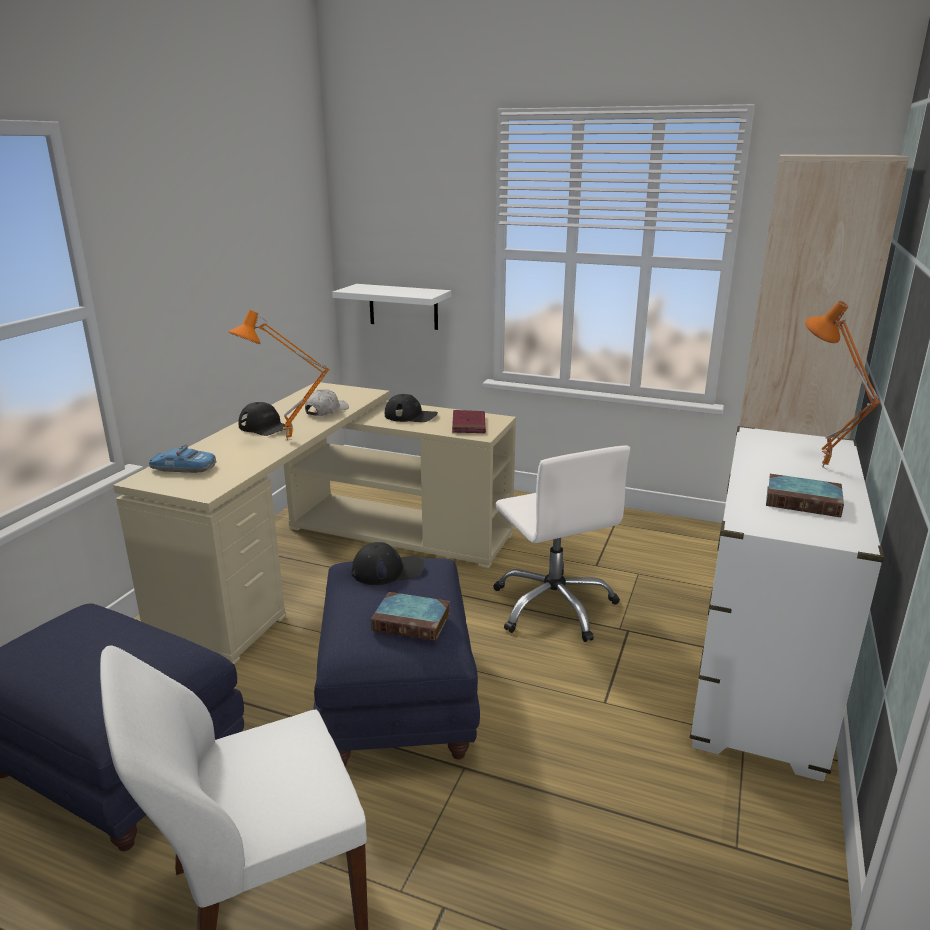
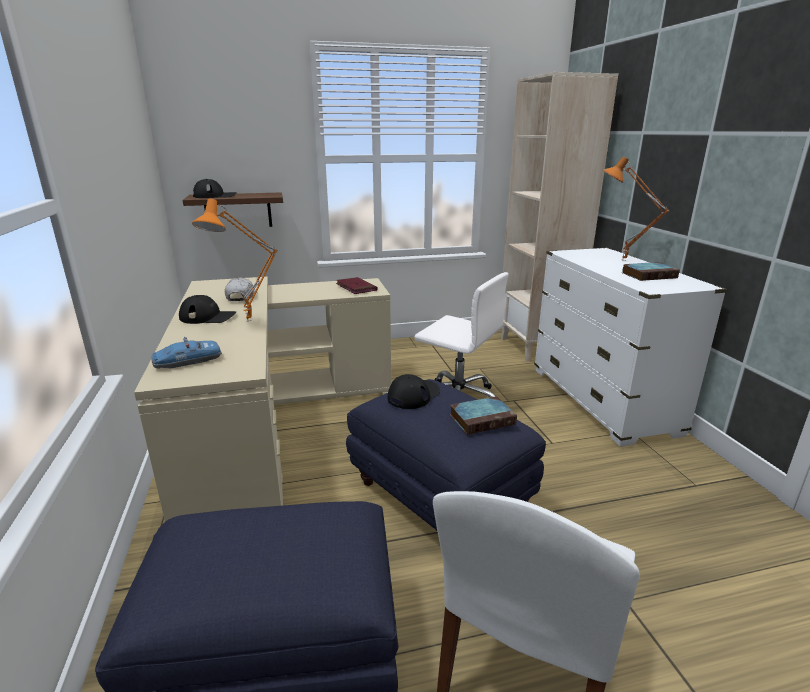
camera: 35 degrees left, 0 degrees up
(403, 306) = (238, 210): white shelf -> brown shelf
(411, 416) = (304, 290): black cap -> black cap (215, 196)

